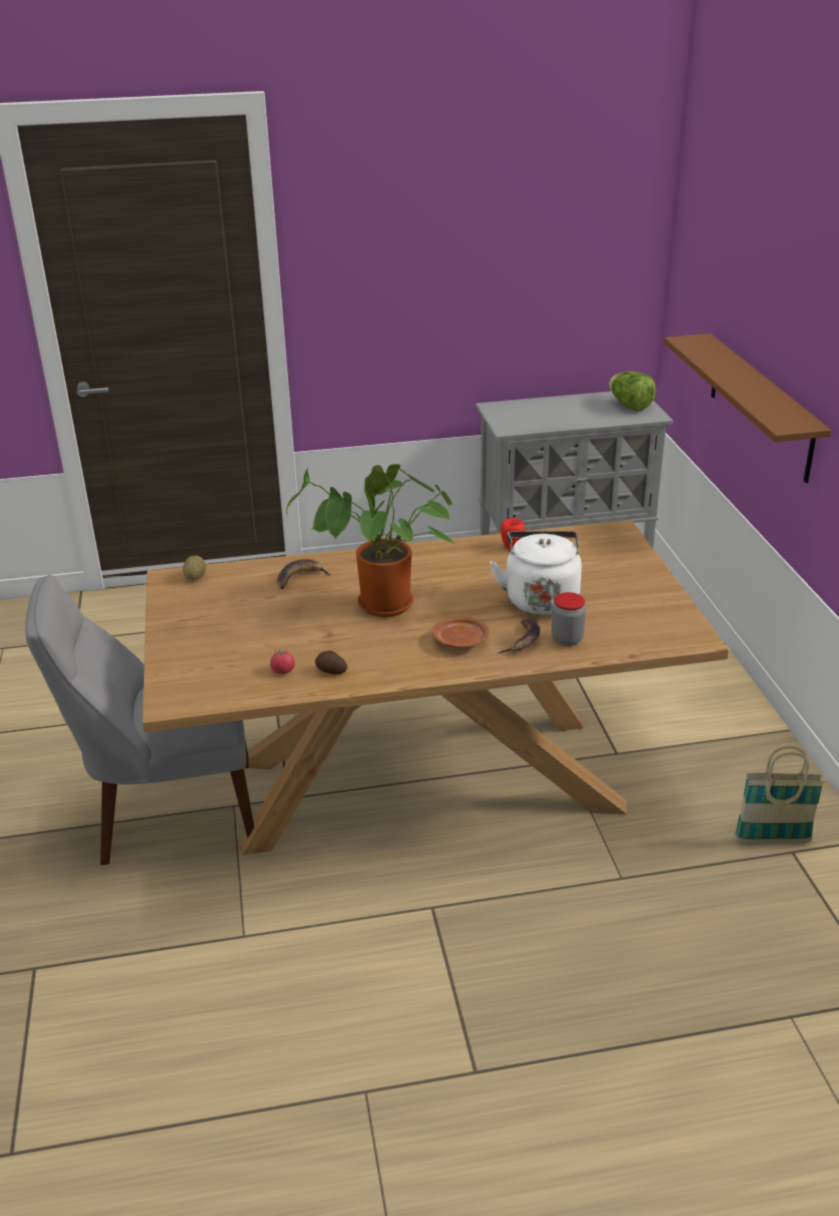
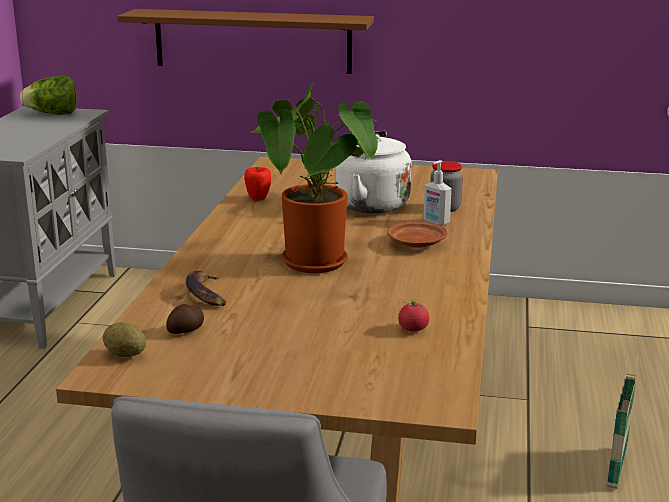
camera: 70 degrees left, 10 degrees down
(330, 671) = (431, 305): potato -> potato (186, 331)
(522, 641) = (435, 222): banana -> soap dispenser
(772, 841) = (512, 329): basket -> basket (616, 468)

